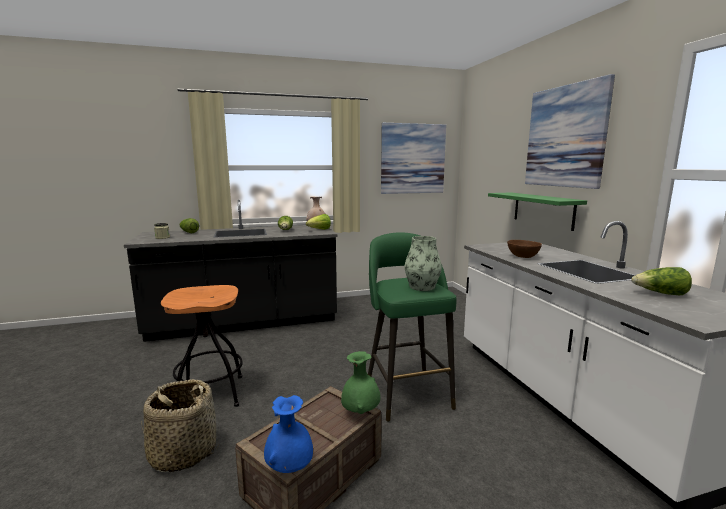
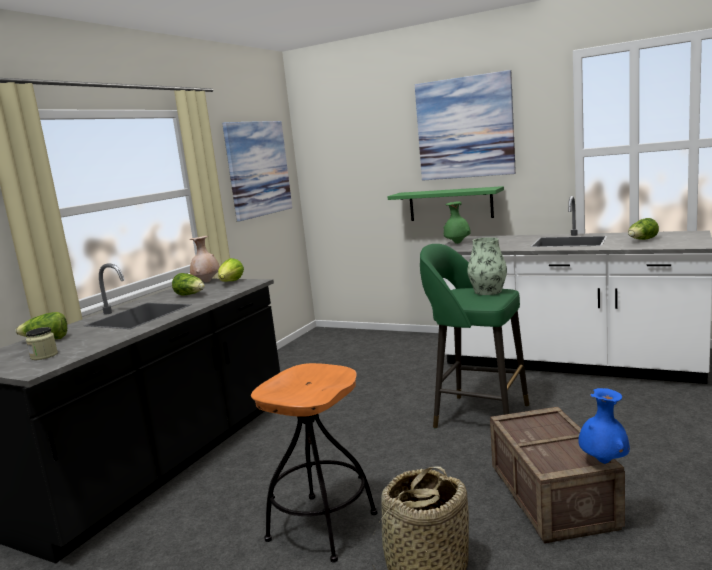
camera: 45 degrees left, 0 degrees up
(360, 412) = (551, 414): green vase -> green vase (457, 243)
(522, 256) = (504, 246): brown bowl -> none

